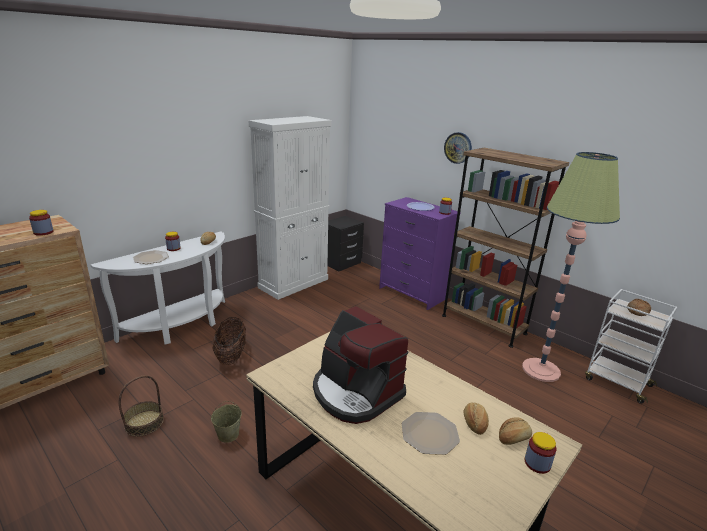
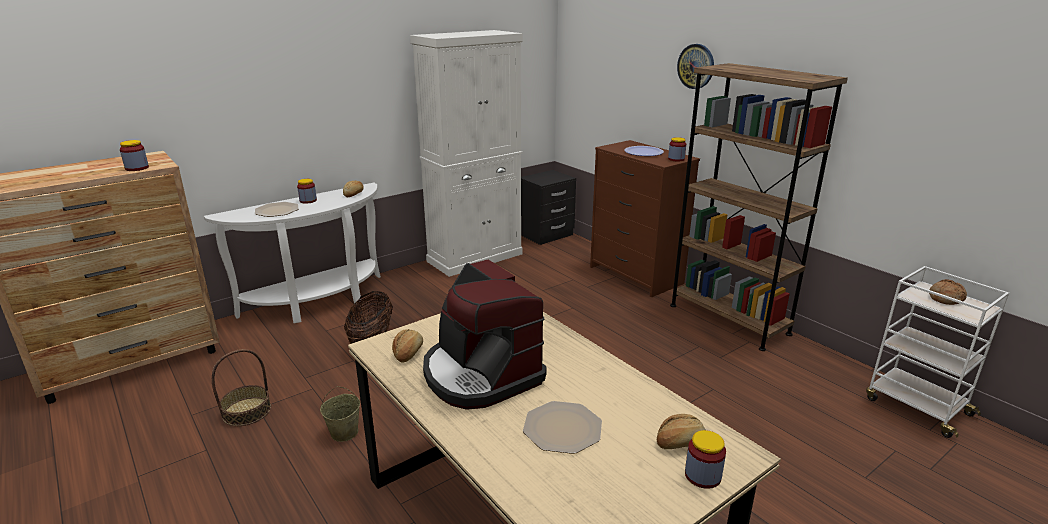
camera: 10 degrees right, 0 degrees up
(412, 293) = (635, 275): purple dresser -> brown dresser
(474, 423) = (630, 421): bread -> bread (408, 353)
(541, 370) = (799, 383): floor lamp -> none

